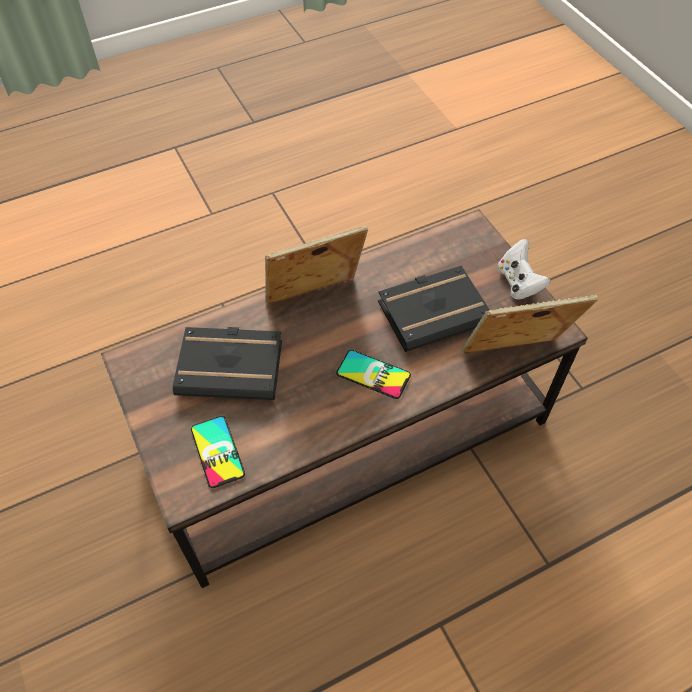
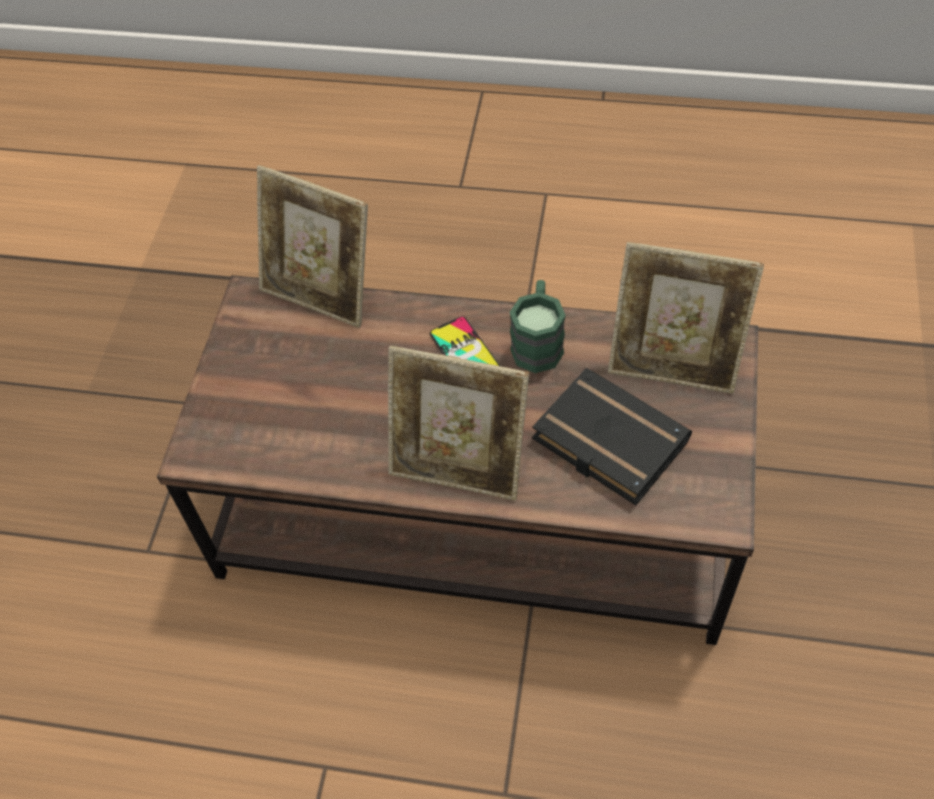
camera: 140 degrees left, 0 degrees up
(217, 451) = (674, 364): phone -> picture frame
(329, 412) = (538, 341): none -> green mug
(434, 311) = (343, 381): black book -> none
(518, 282) = (226, 361): white game controller -> none

